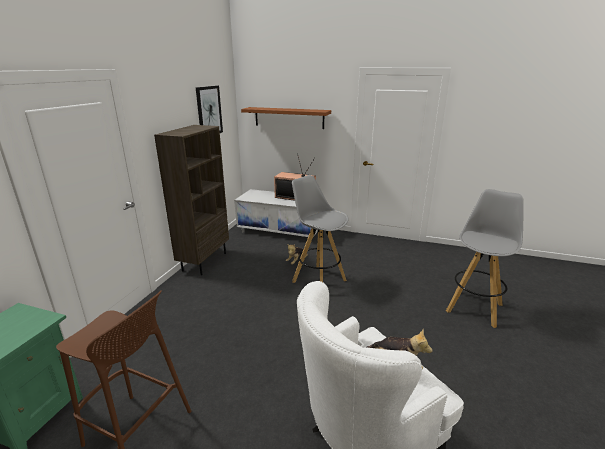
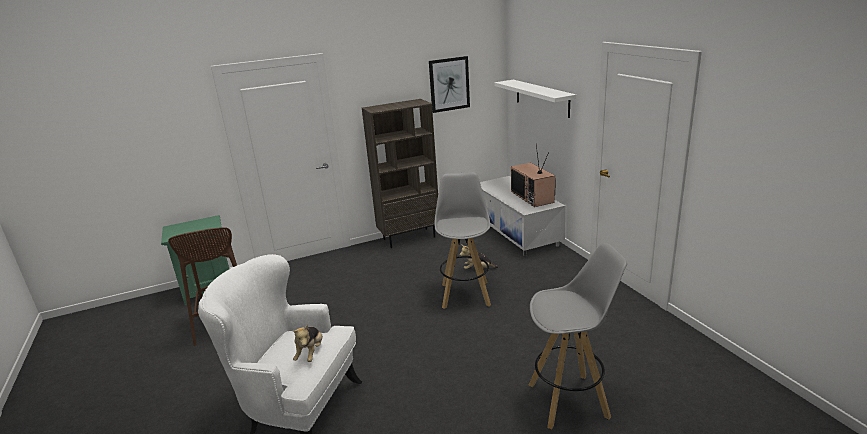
camera: 50 degrees right, 0 degrees up
(289, 118) = (542, 97): brown shelf -> white shelf

